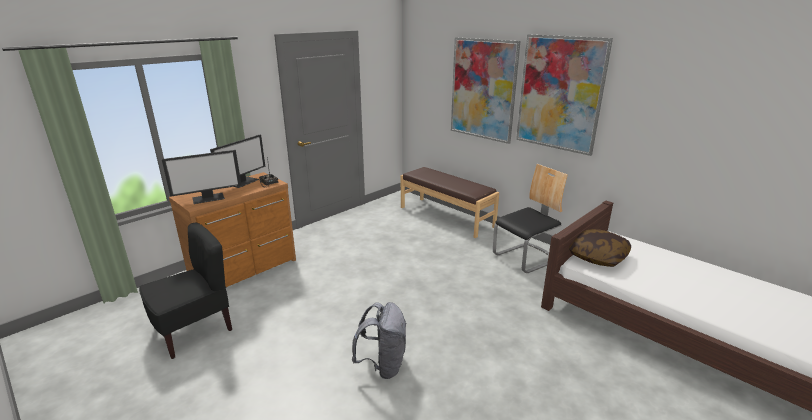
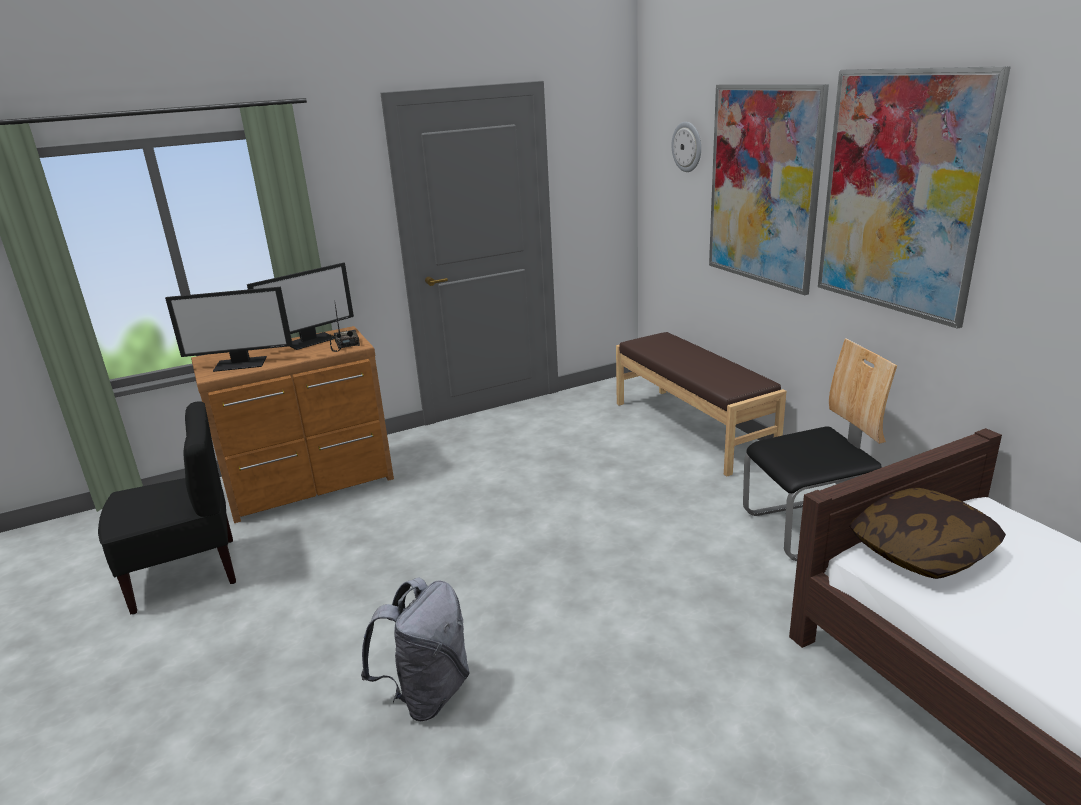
camera: 20 degrees right, 0 degrees up
(435, 68) = (687, 147): none -> wall clock

